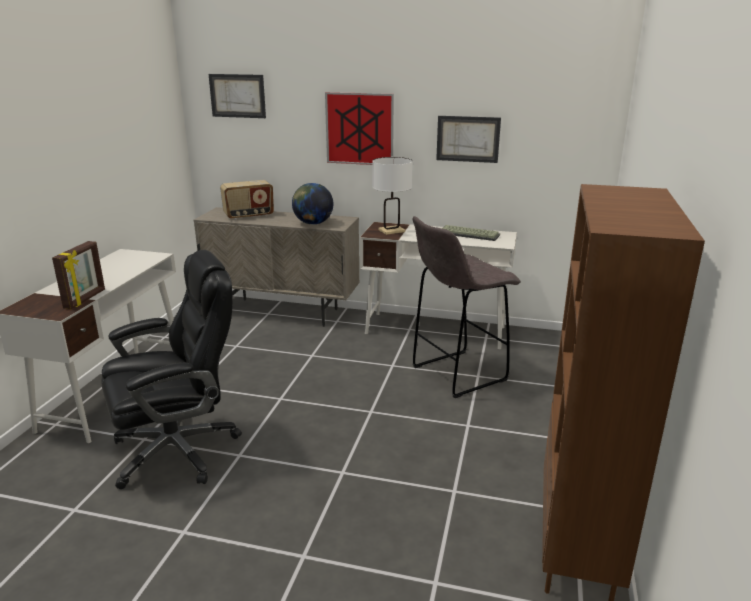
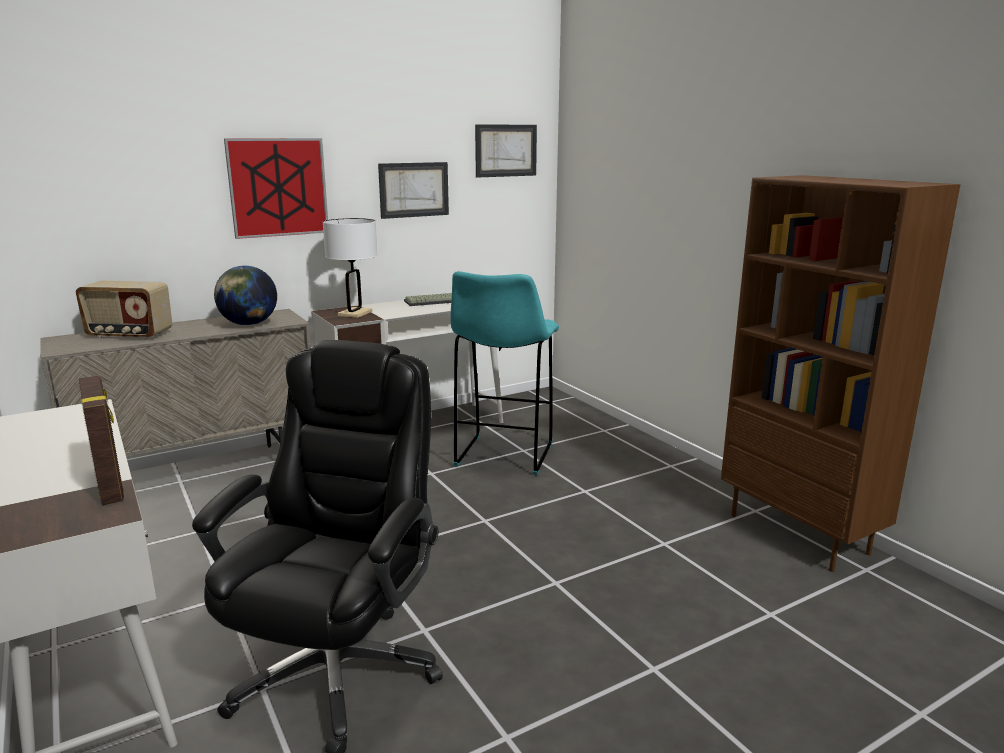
camera: 45 degrees left, 5 degrees down
(237, 96) = (67, 149): picture -> picture (506, 150)
(249, 216) = (129, 335): radio -> radio turned 75 degrees clockwise
(456, 374) = (503, 456): grey stool -> turquoise stool

